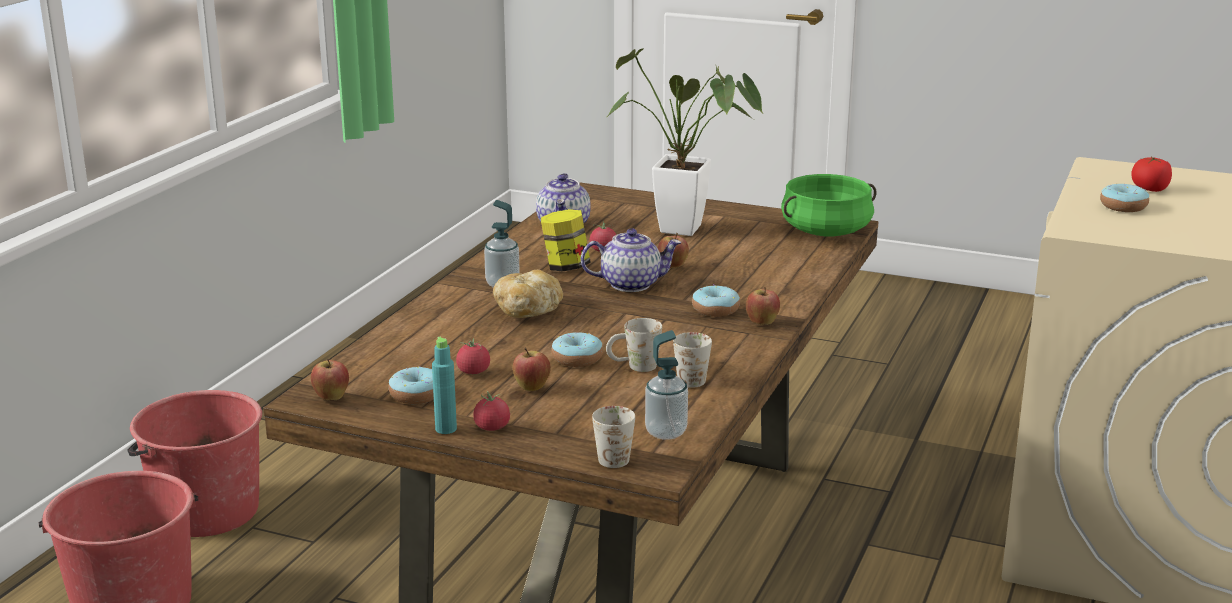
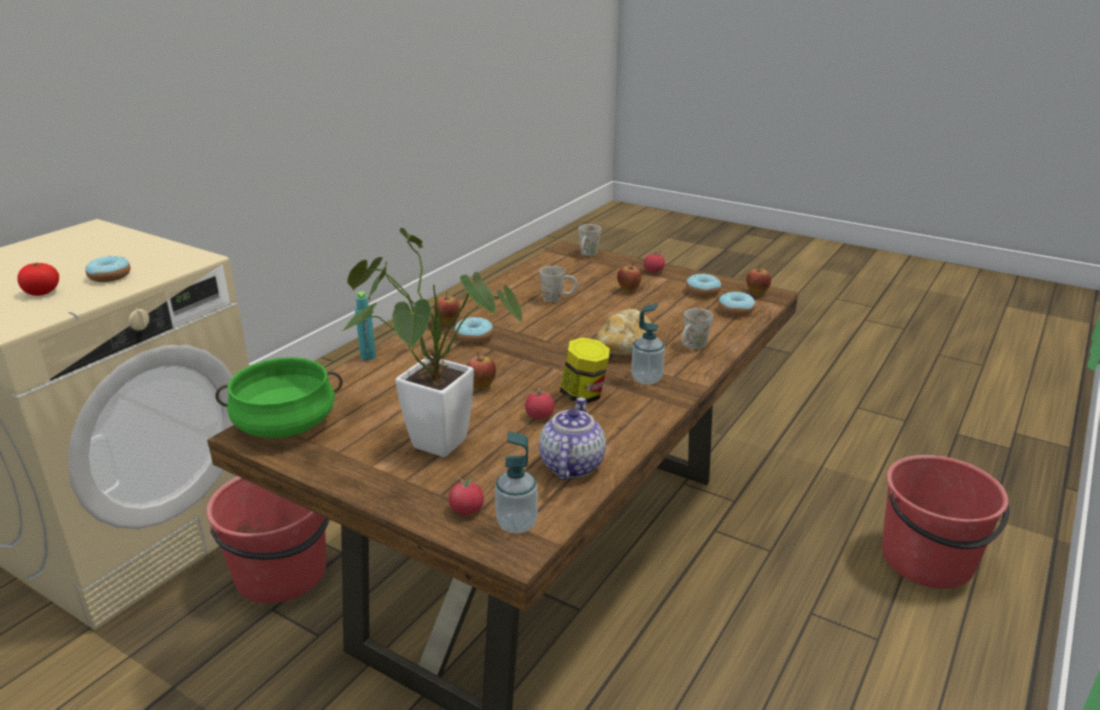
camera: 170 degrees left, 5 degrees up
(206, 511) = (938, 668): red bucket -> red bucket (282, 573)
(446, 429) = (680, 272): turquoise bottle -> turquoise bottle (368, 356)
(473, 372) = (667, 303): tomato -> tomato (467, 510)
(577, 359) = (595, 306): donut -> donut (736, 310)
(631, 284) = (529, 369): teapot -> none
(666, 432) = (555, 263): soap dispenser -> soap dispenser (516, 524)
(695, 378) = (521, 289): white mug -> white mug (692, 347)

